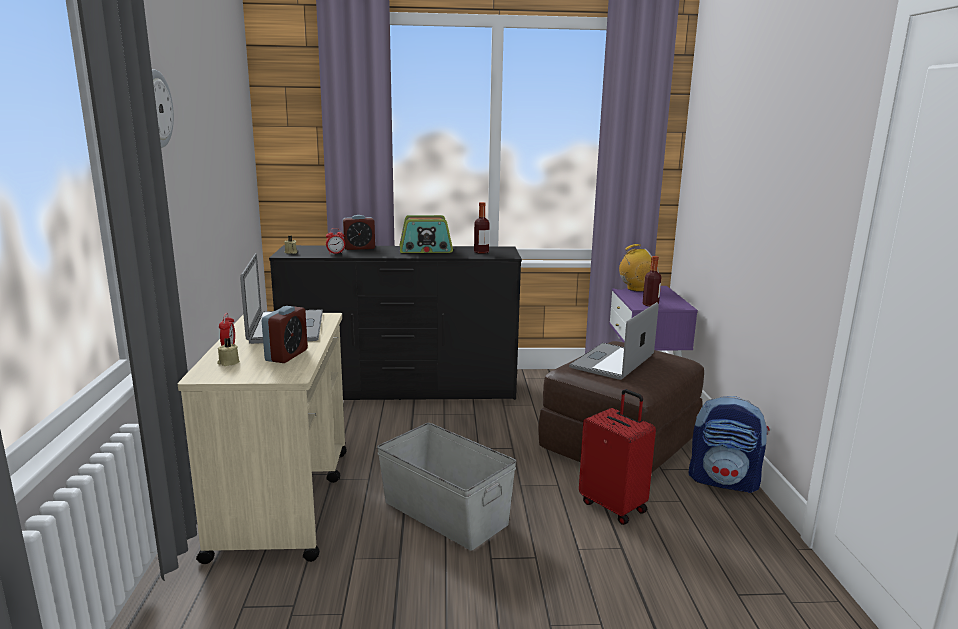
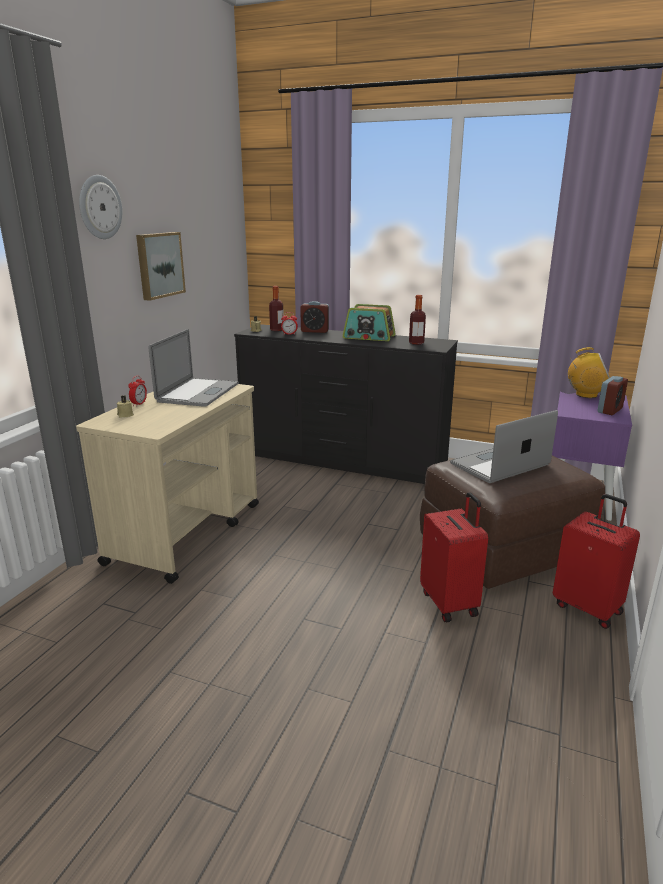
camera: 25 degrees right, 5 degrees up
(200, 179) = (159, 265): none -> picture
(286, 355) = (170, 415): alarm clock -> alarm clock (609, 410)
(445, 512) = (297, 571): grey storage box -> none
(650, 304) = (582, 413): bottle -> bottle (277, 330)
(724, 481) = (588, 608): backpack -> red suitcase

